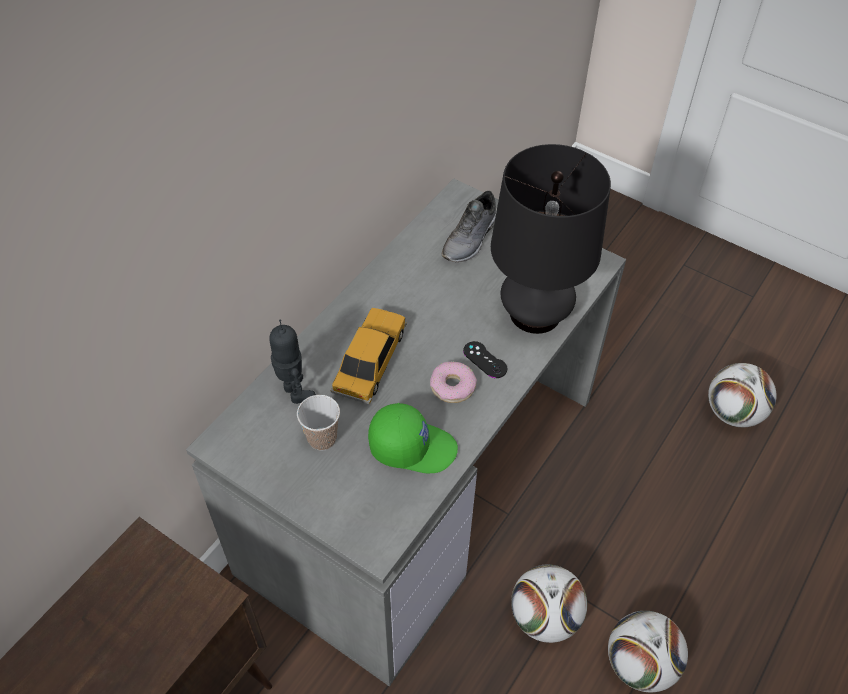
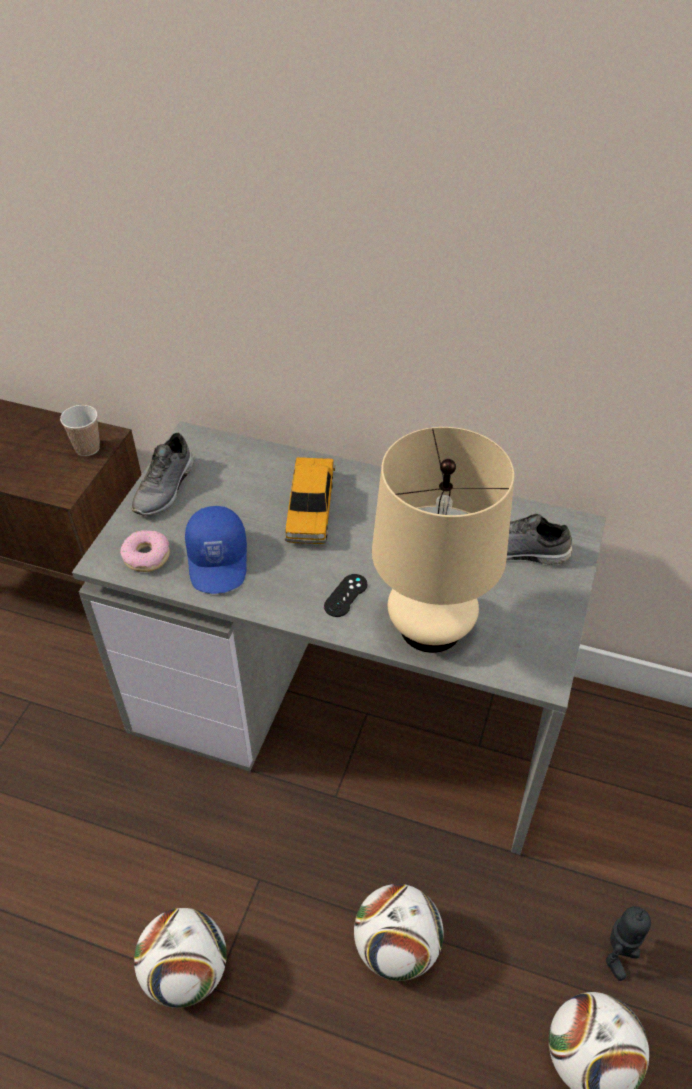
camera: 75 degrees right, 5 degrees down
(291, 476) = (166, 488): none -> grey shoe
(294, 393) = (256, 467): toy robot -> toy robot (617, 956)
(322, 438) = (211, 497): cup -> cup (87, 448)
(370, 362) = (310, 509): toy car -> toy car turned 90 degrees clockwise
(412, 446) = (219, 561): green cap -> blue cap
(452, 386) = (301, 576): donut -> donut (147, 556)
(535, 313) = (430, 627): black table lamp -> beige table lamp
(544, 617) = (222, 857): football -> football (396, 947)

